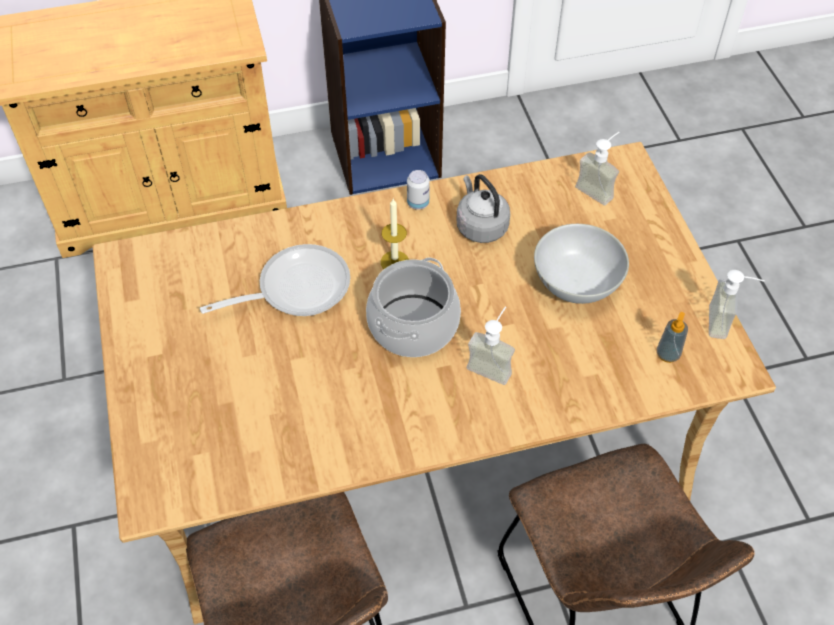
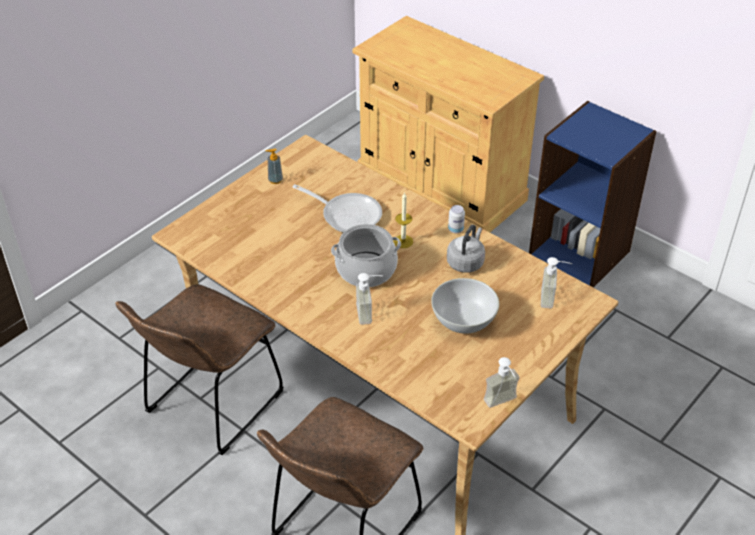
camera: 55 degrees right, 10 degrees down
(668, 354) = (450, 385): soap dispenser -> soap dispenser (275, 180)

